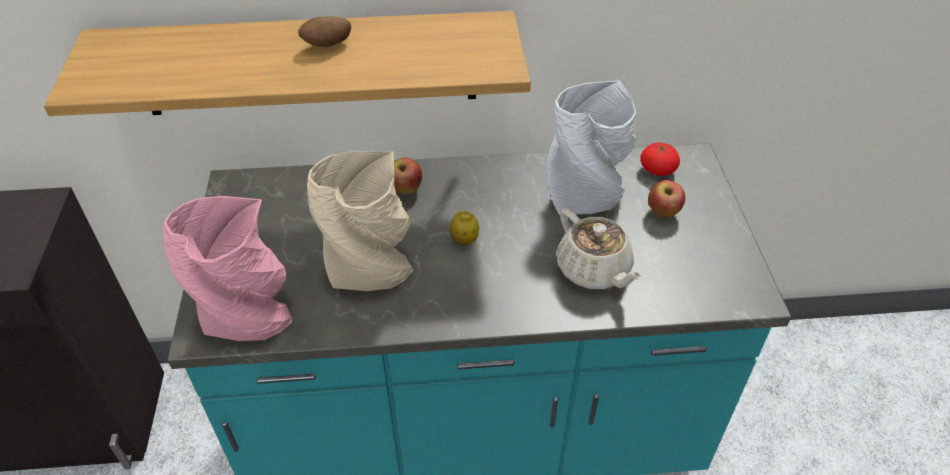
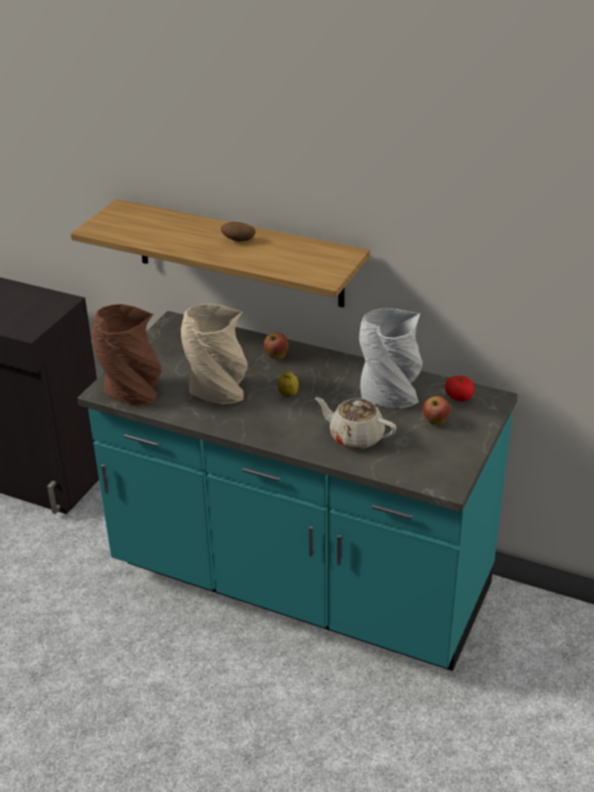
camera: 30 degrees right, 10 degrees down
(249, 318) = (132, 392): pink vase -> brown vase
(594, 270) = (355, 437): beige teapot -> beige teapot turned 120 degrees clockwise

